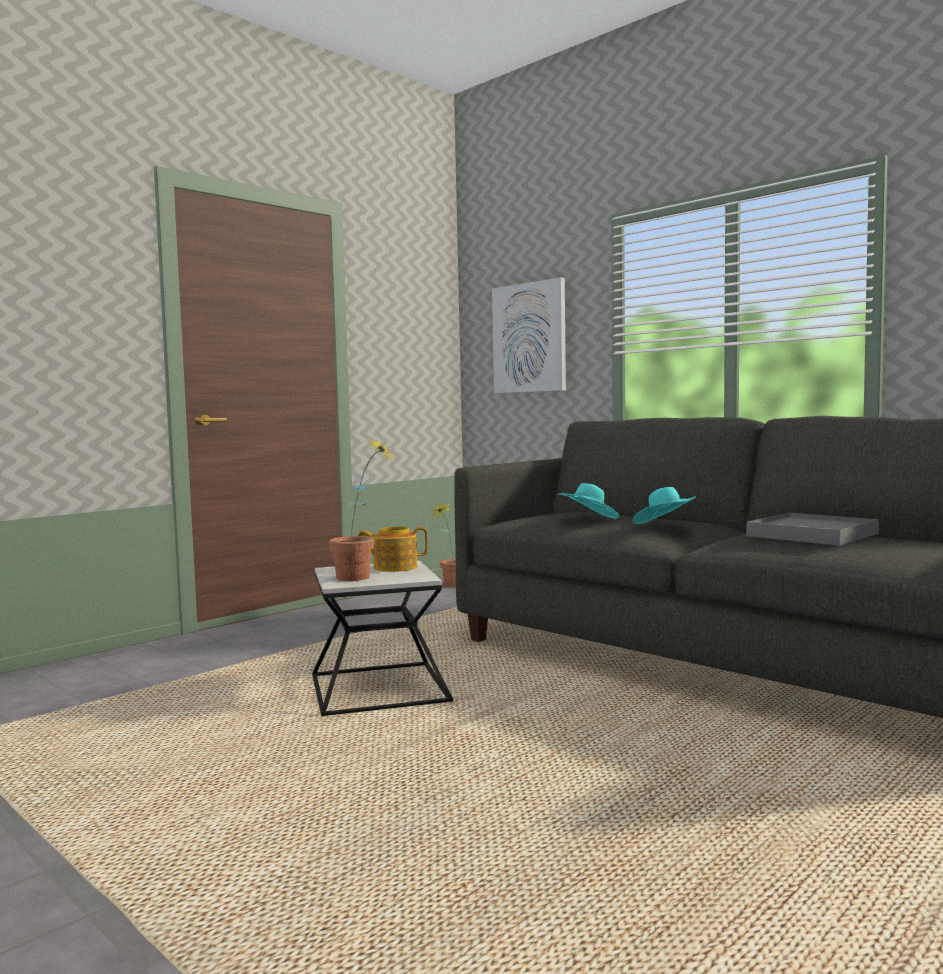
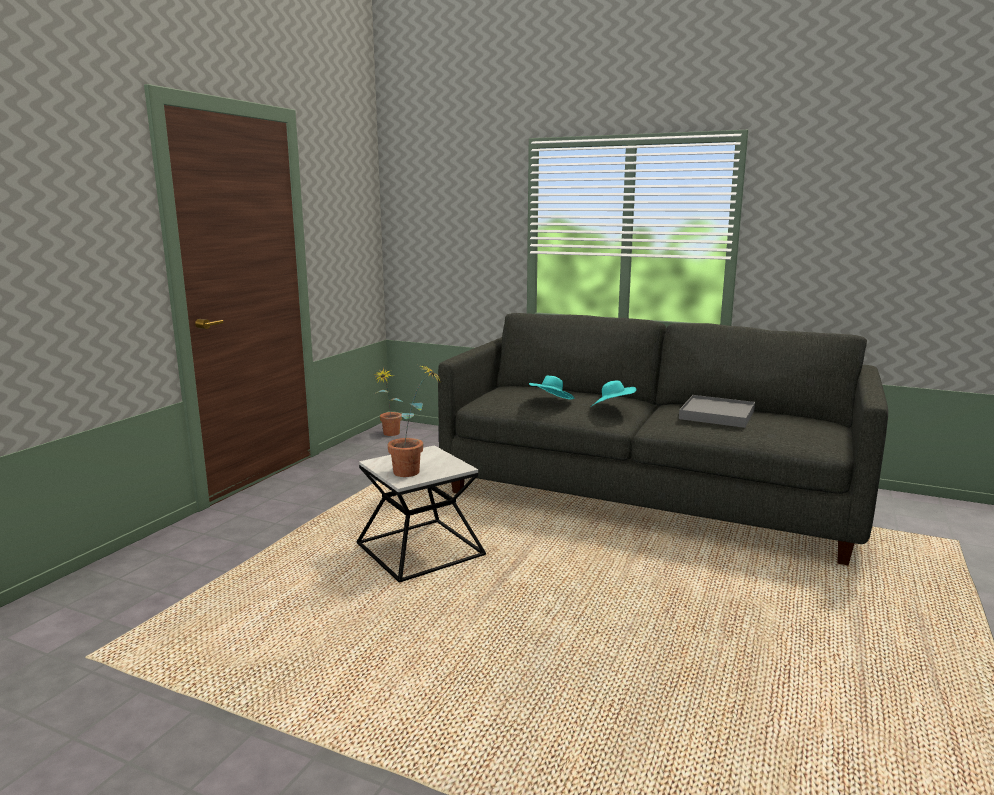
camera: 20 degrees left, 10 degrees up
(394, 567) = (425, 456): teapot -> none
(529, 338) = (451, 231): picture -> none

